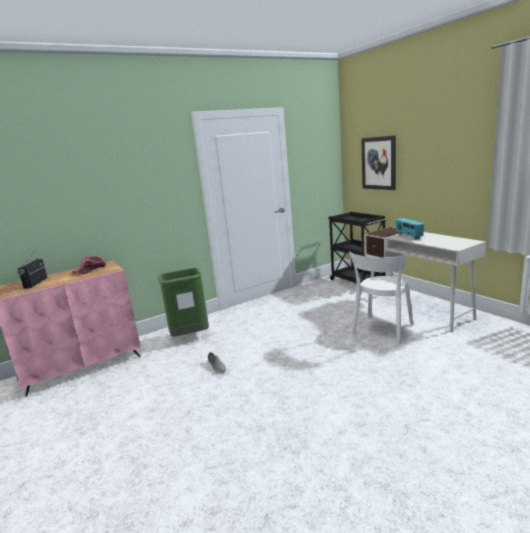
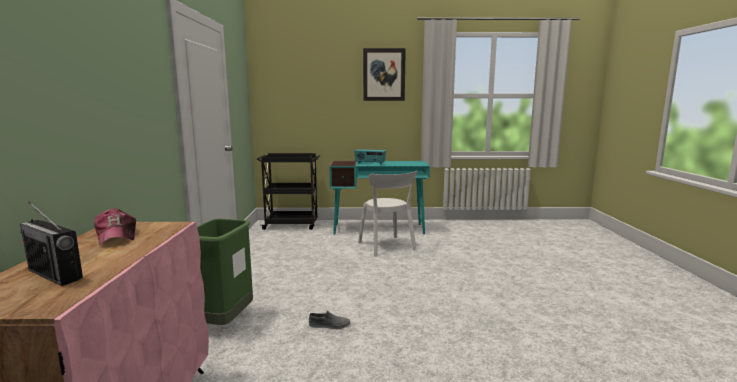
camera: 60 degrees left, 5 degrees down
(378, 163) = (304, 102): picture -> picture (384, 74)
(418, 309) = (379, 229): white desk -> turquoise desk

